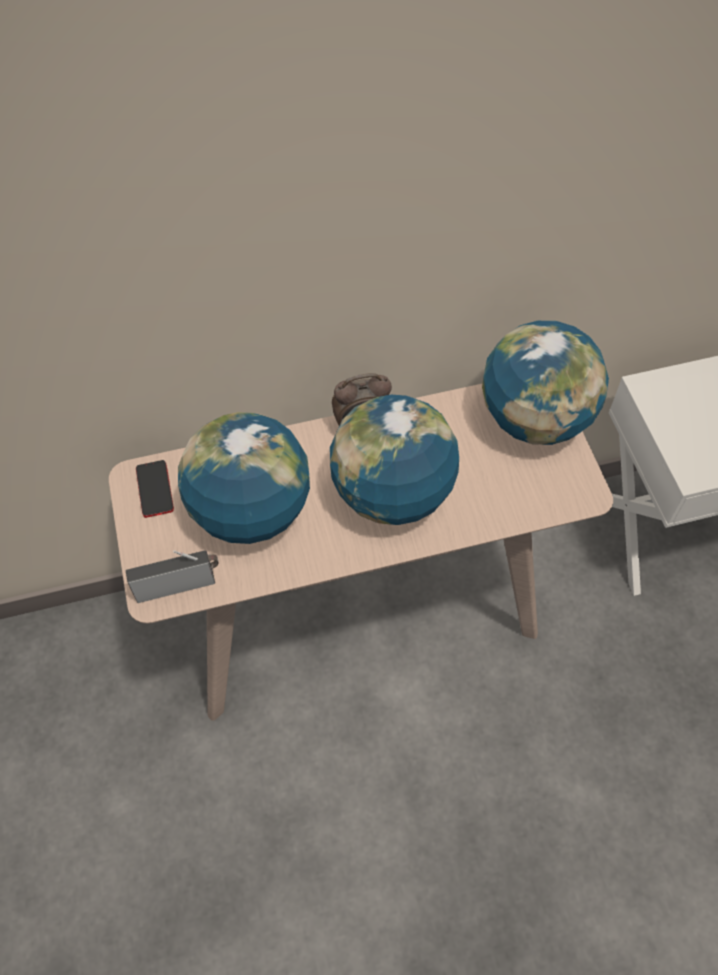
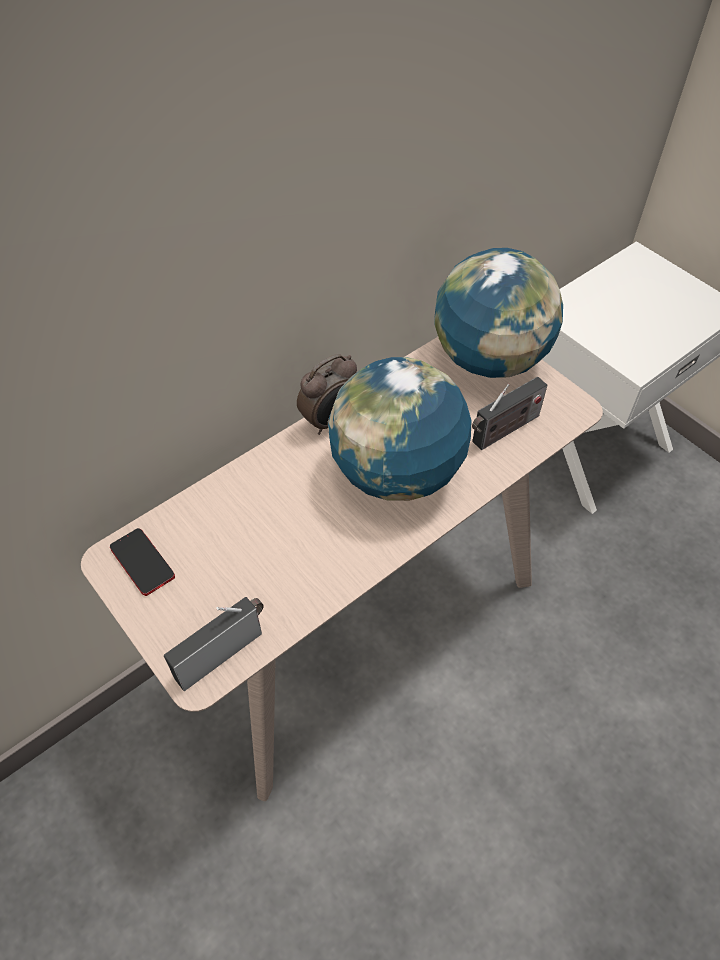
camera: 25 degrees left, 5 degrees down
(250, 511) = (260, 544): globe -> none
(507, 491) = (503, 431): none -> radio

